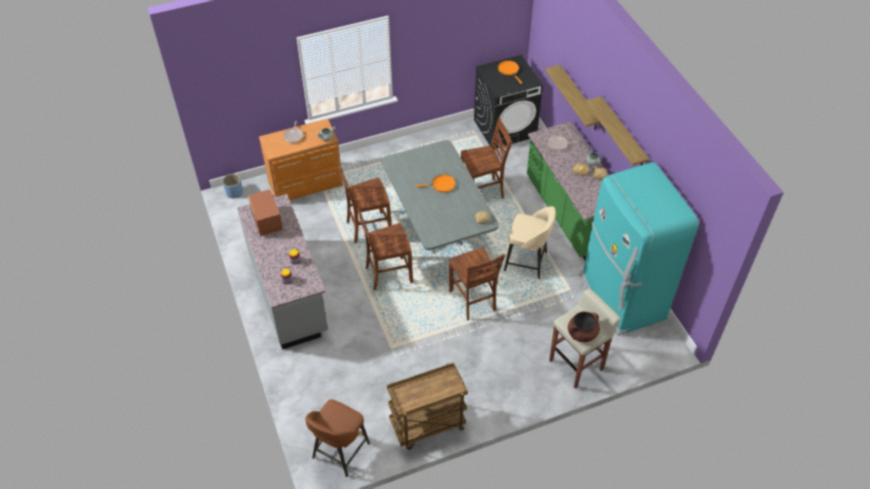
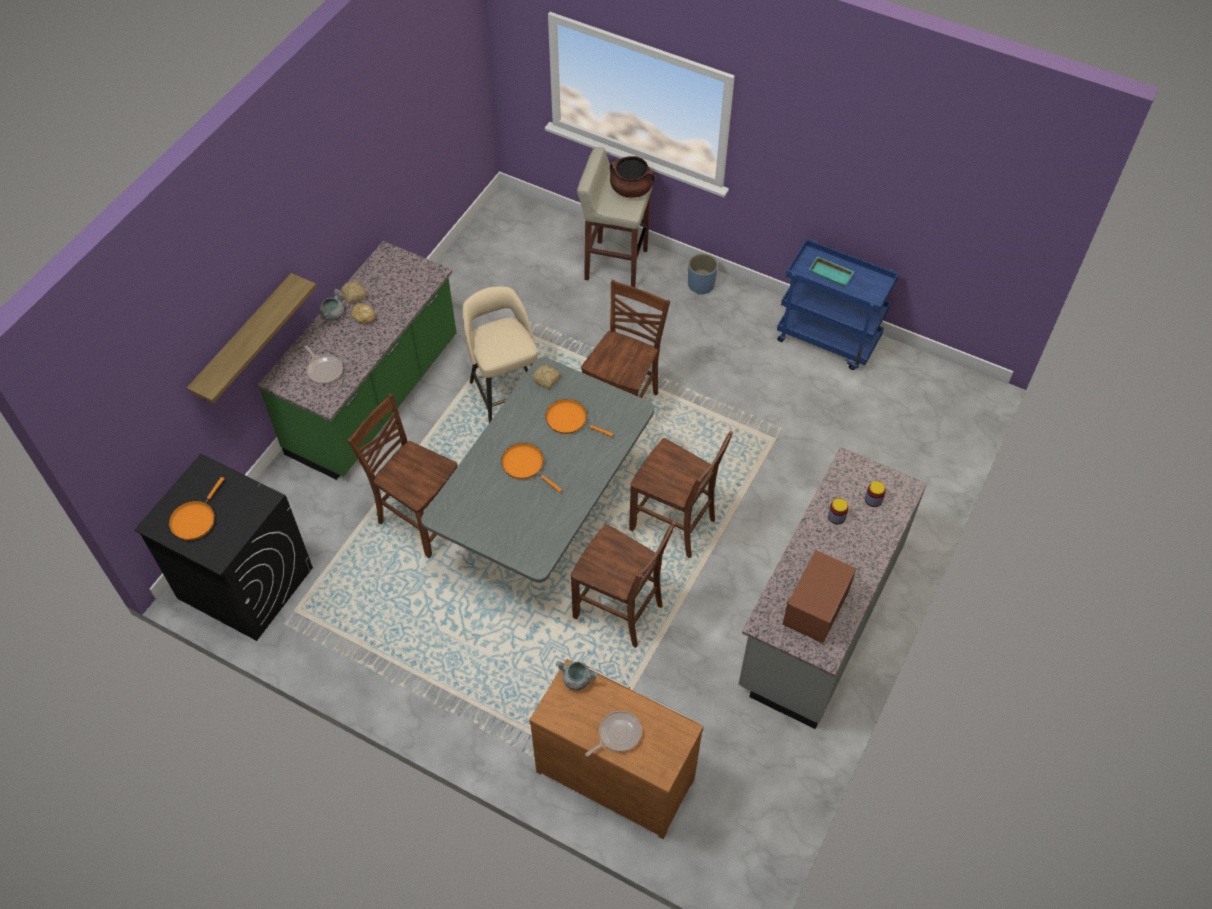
camera: 130 degrees left, 5 degrees up
(234, 193) = (734, 871): blue planter -> blue planter (701, 284)
(339, 452) = (943, 391): brown stool -> none
(427, 426) = (828, 339): brown cart -> blue cart
(434, 388) = (831, 273): none -> turquoise tray
(450, 213) = (569, 420): none -> orange frying pan
(621, 298) = (478, 276): turquoise fridge -> none
(622, 133) = (325, 210): shelf -> none

